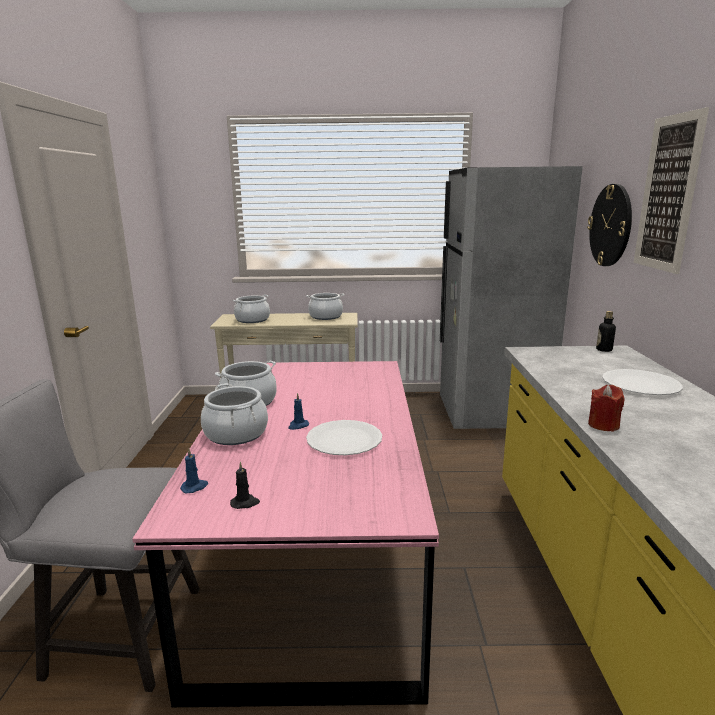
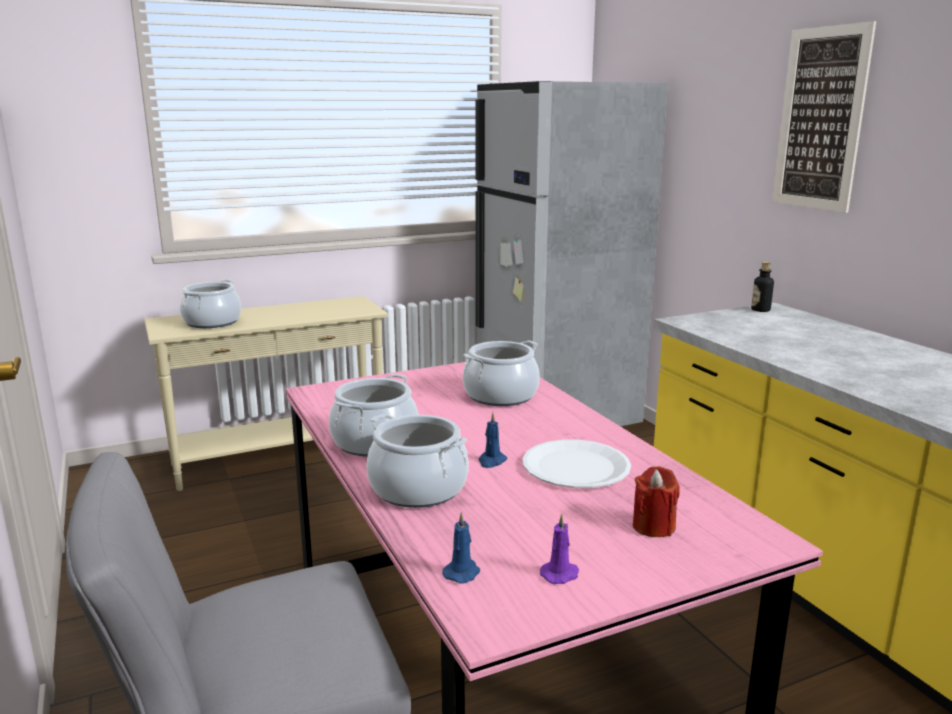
camera: 25 degrees left, 0 degrees up
(245, 503) = (560, 574): black candle -> purple candle
(325, 316) = (325, 306): cooking pot -> cooking pot (500, 395)
(603, 425) = (876, 391): red candle -> red candle (653, 526)
(610, 225) = (724, 158): wall clock -> none
(641, 384) = (847, 343): white plate -> none

